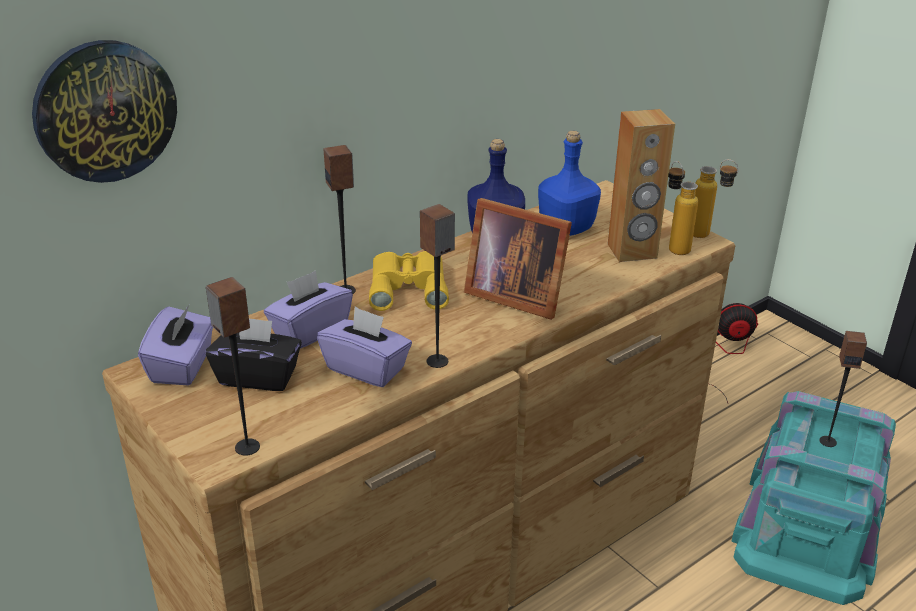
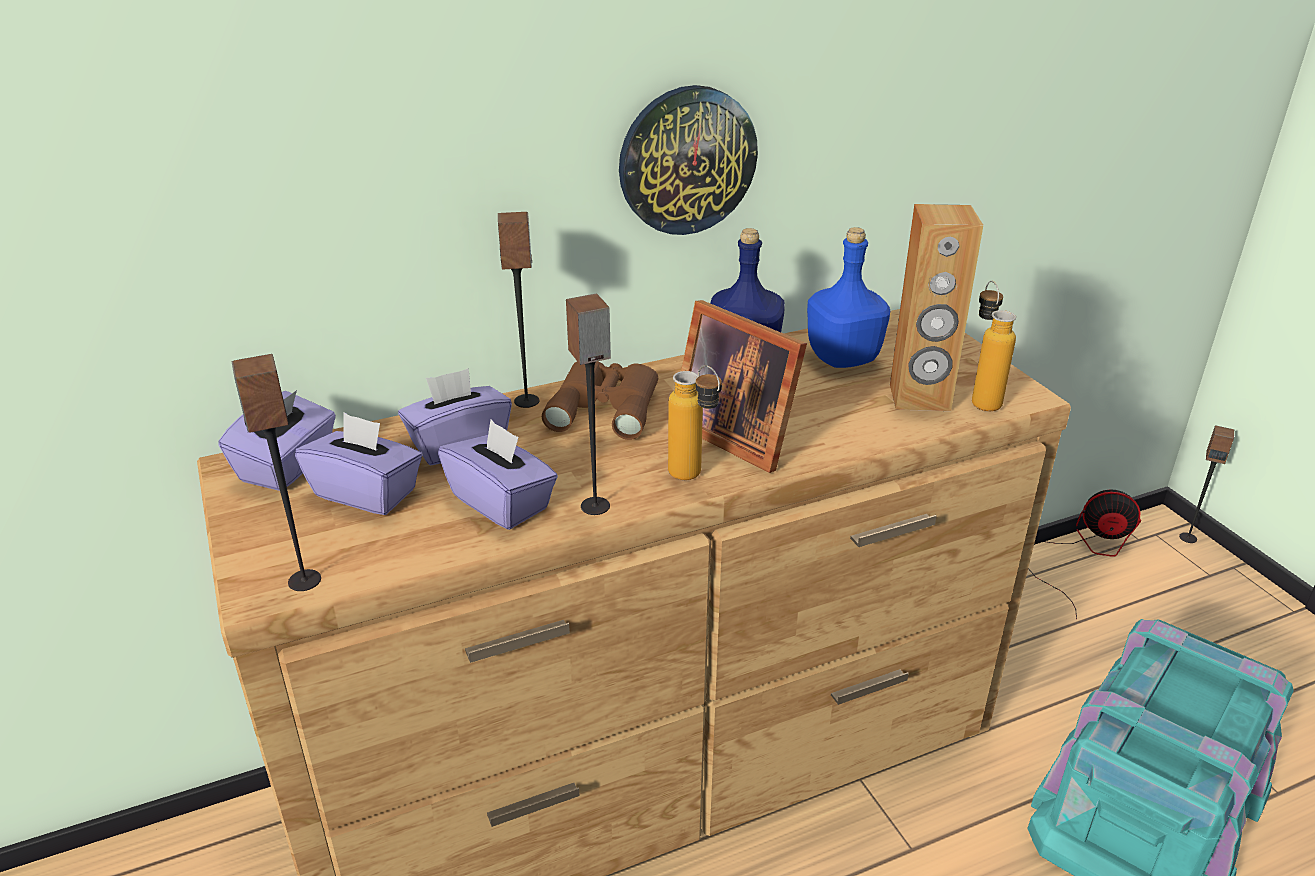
camera: 15 degrees right, 0 degrees up
(105, 111) = (196, 132): wall clock -> wall clock (687, 160)
(258, 376) = (367, 492): black tissue box -> purple tissue box
(408, 286) = (606, 406): yellow binoculars -> brown binoculars
(707, 236) = (1033, 390): bottle -> bottle (694, 478)
(828, 441) = (1186, 697): speaker -> speaker (1188, 537)

